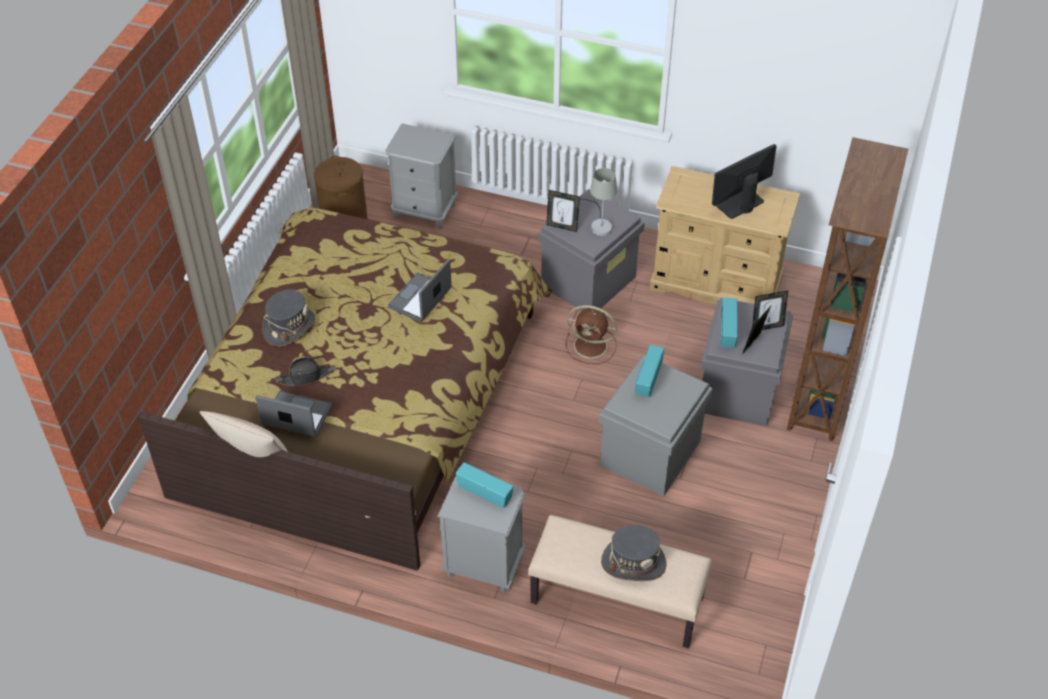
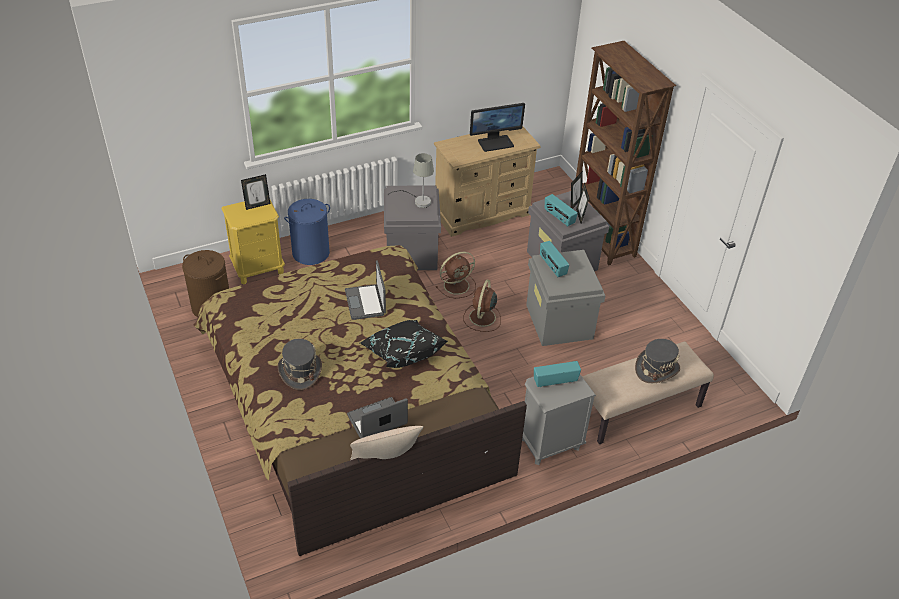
camera: 45 degrees left, 5 degrees down
(306, 376) = (352, 393): black hat -> none
(394, 369) = (402, 352): none -> black pillow
(425, 211) = (258, 269): grey nightstand -> yellow nightstand
(490, 223) = (311, 253): none -> blue laundry basket
(562, 226) = (398, 214): picture frame -> picture frame (257, 205)
(575, 396) = (482, 318): none -> brown fan
(739, 203) = (495, 143): monitor -> monitor turned 120 degrees counterclockwise

